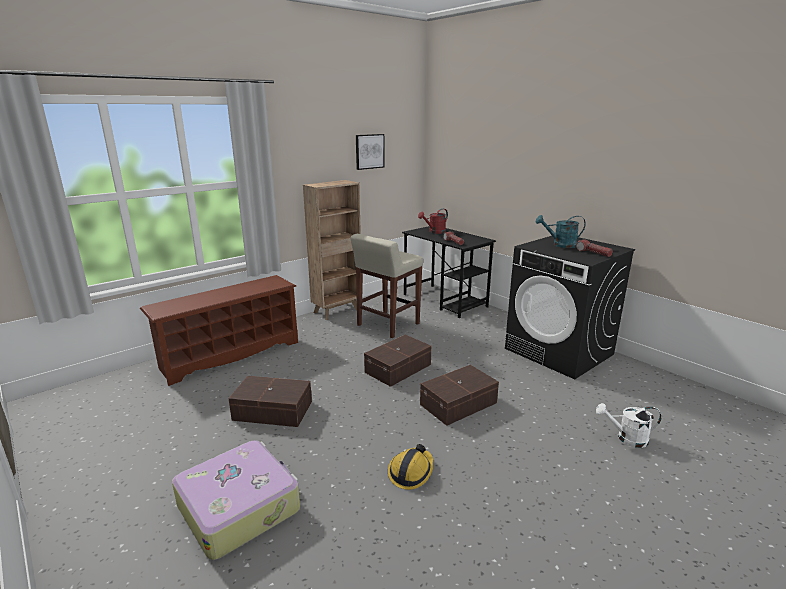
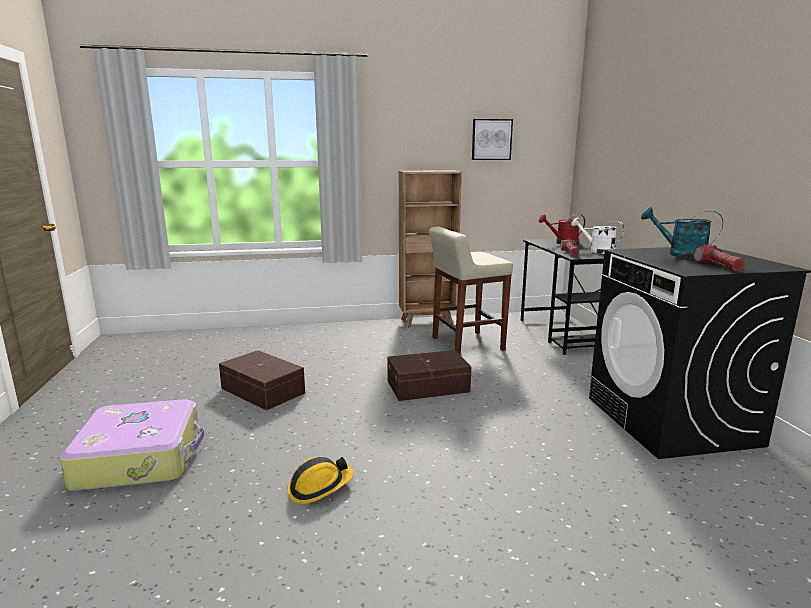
camera: 30 degrees right, 5 degrees down
(231, 354) = (286, 338): brown shoe rack -> none
(459, 404) = (457, 439): brown storage box -> none
(626, 438) = (663, 558): white watering can -> white watering can (597, 251)

